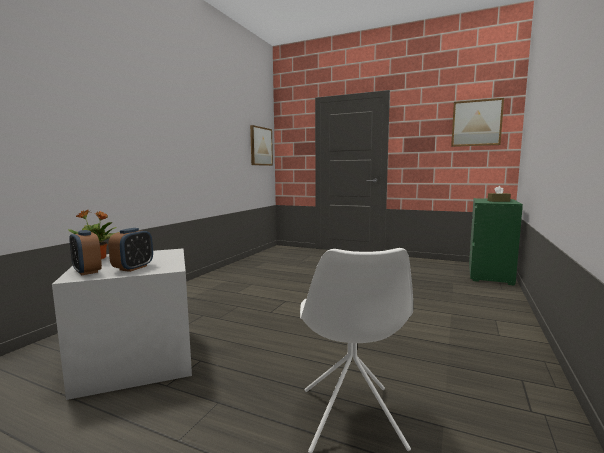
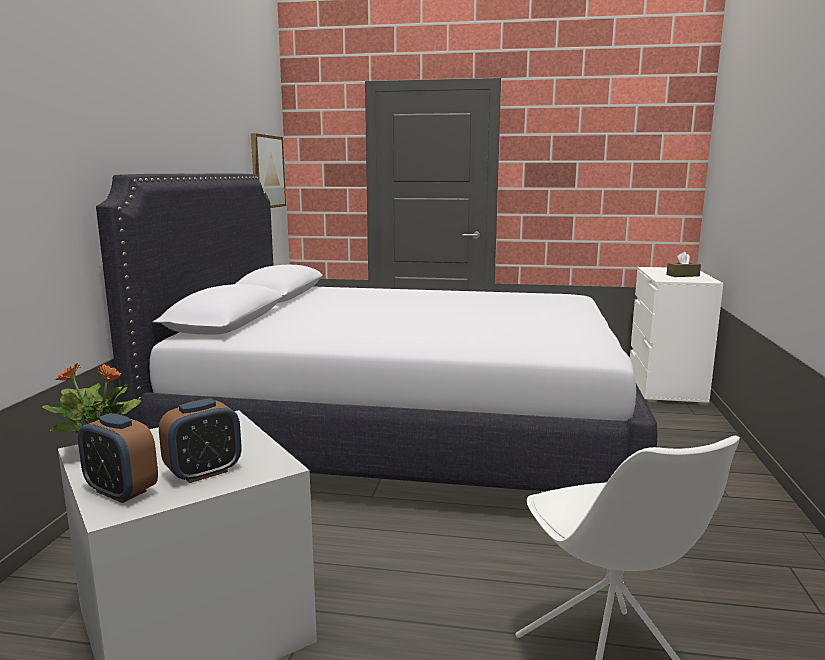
camera: 15 degrees left, 5 degrees up
(133, 268) = (204, 472): alarm clock -> alarm clock turned 45 degrees clockwise
(308, 286) = (403, 435): none -> white bed
(476, 123) = (641, 144): picture -> none
(489, 274) = (665, 387): green dresser -> white dresser

